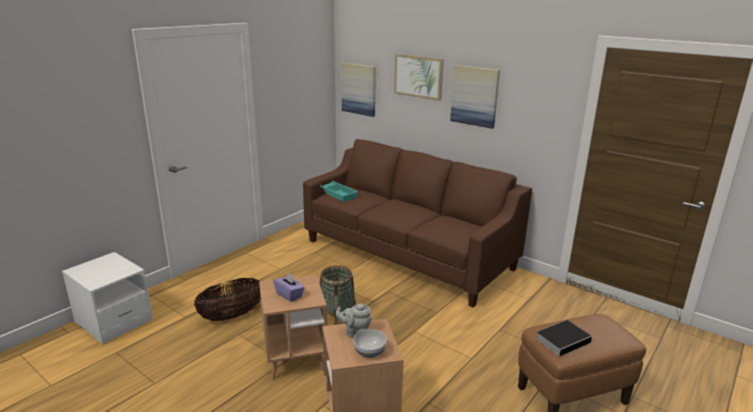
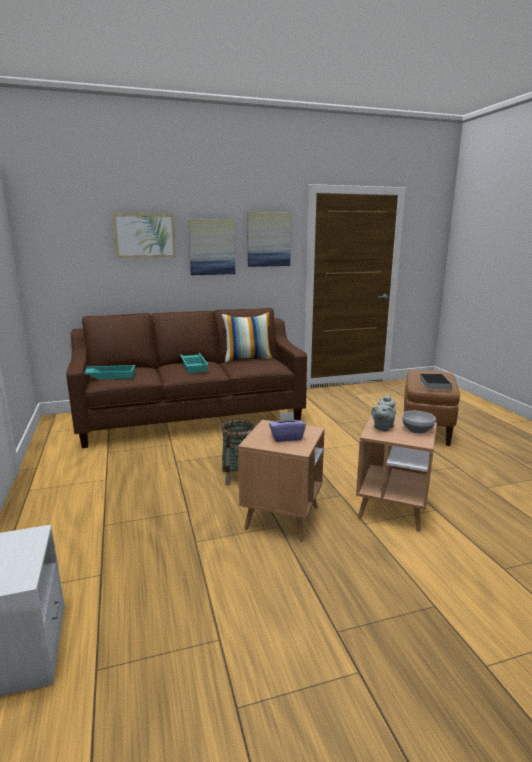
camera: 55 degrees left, 5 degrees down
(232, 315) = (151, 536): basket -> none
(359, 89) = (60, 261): picture -> picture (268, 239)
(403, 209) = (194, 365): none -> turquoise tray
(462, 221) = (248, 359): none -> pillow

